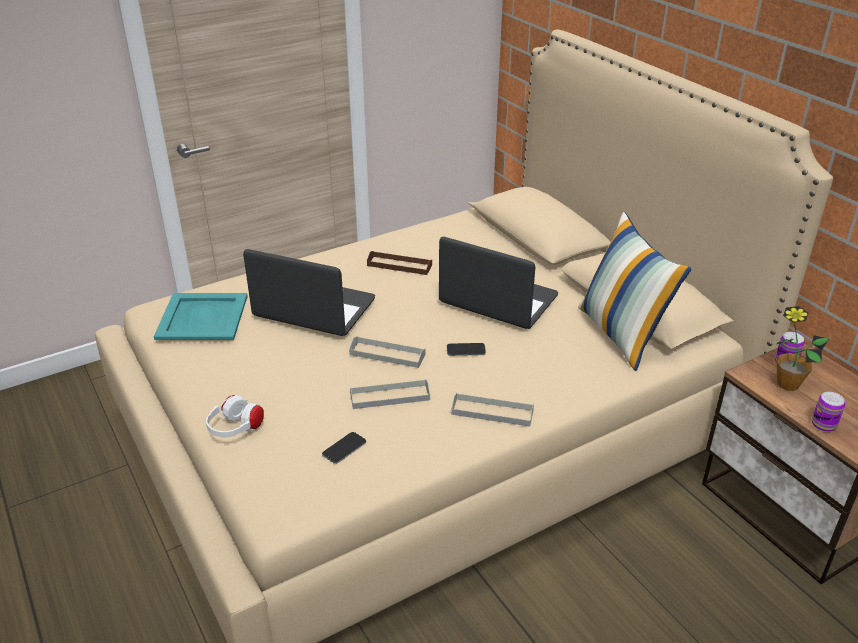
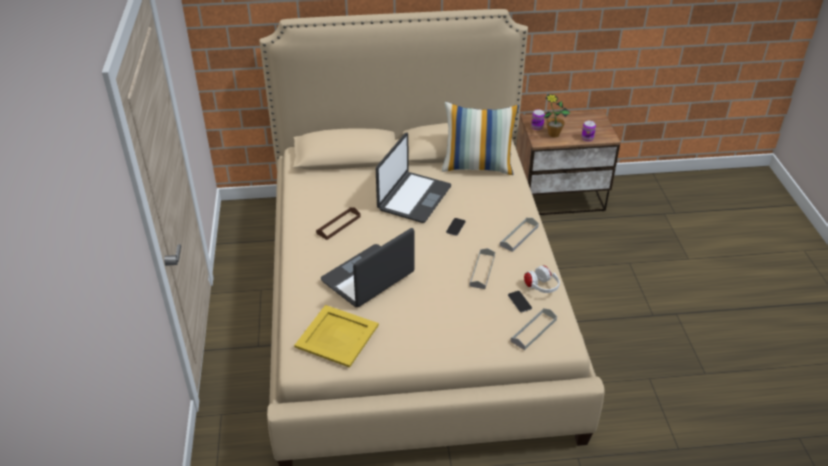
camera: 65 degrees left, 5 degrees up
(202, 317) = (336, 336): turquoise tray -> yellow tray
(236, 429) = (477, 344): white headphones -> white headphones (541, 287)
(387, 354) = (439, 260): grey tray -> grey tray (533, 330)
(498, 301) = (413, 198): laptop -> laptop turned 150 degrees clockwise

